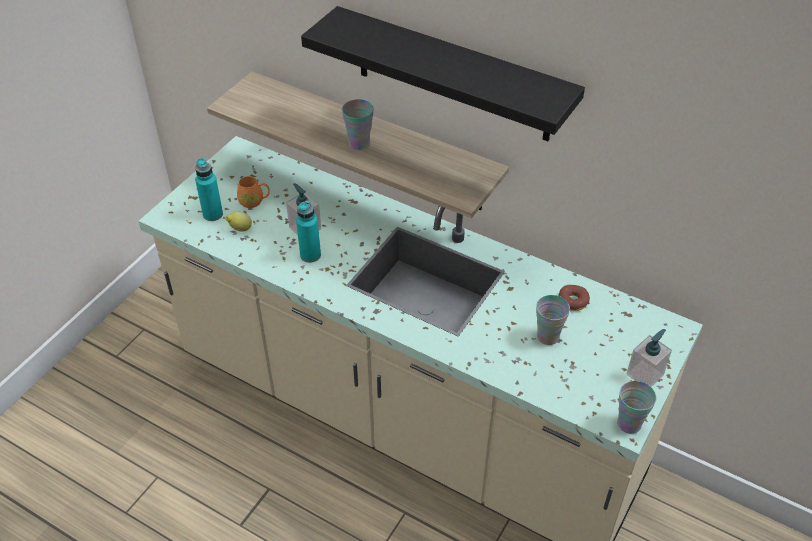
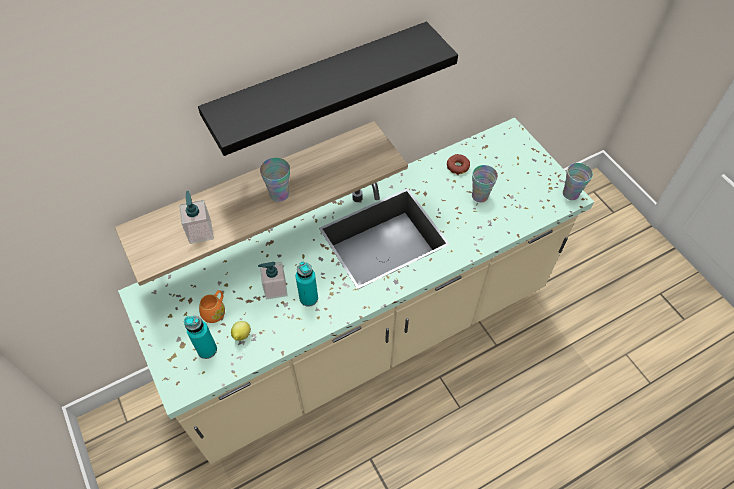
camera: 60 degrees left, 10 degrees up
(645, 374) = (537, 165): soap dispenser -> soap dispenser (200, 232)

